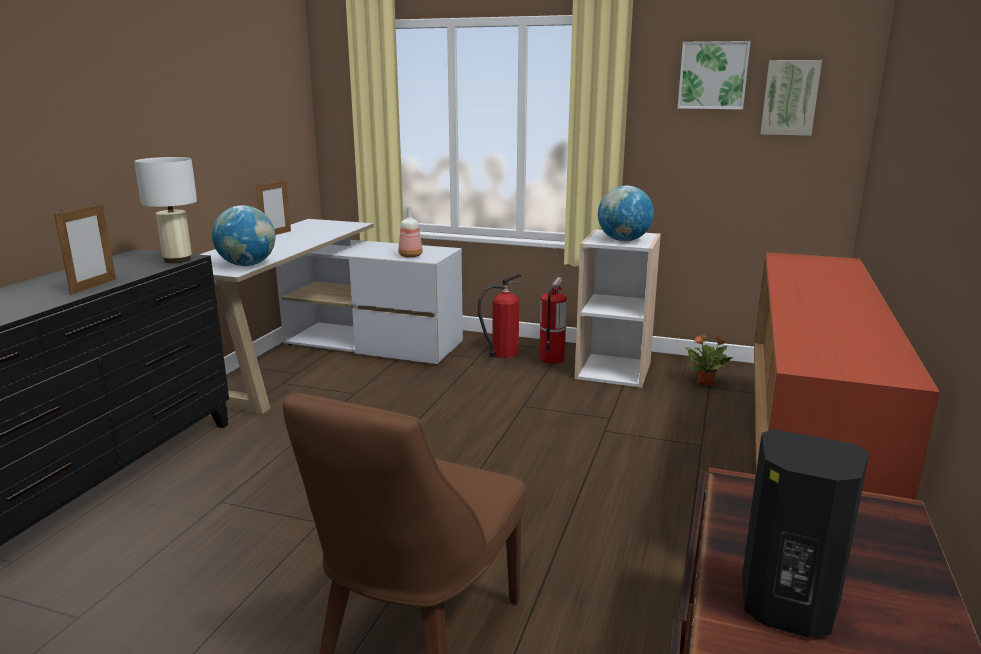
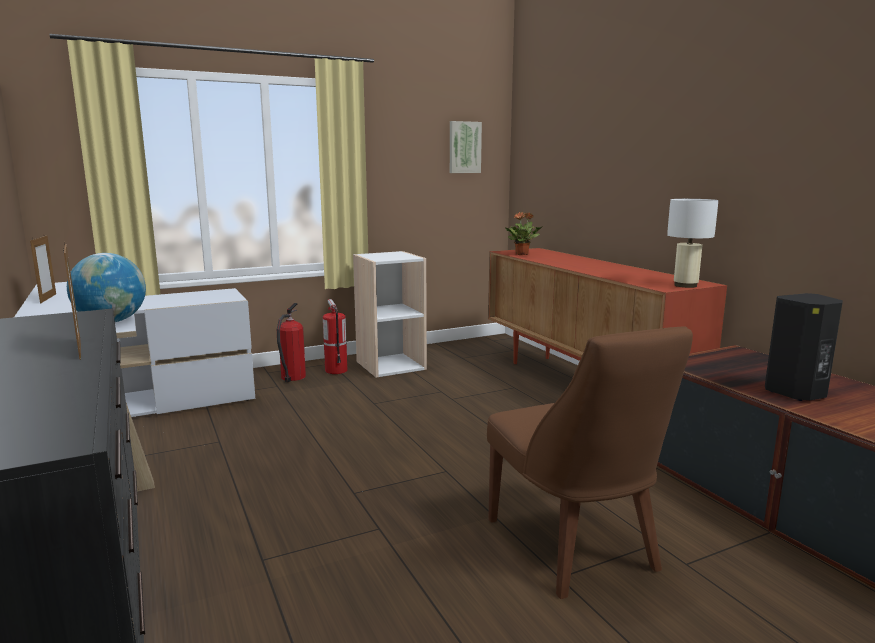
camera: 45 degrees left, 5 degrees down
(177, 260) = (90, 316): white table lamp -> white table lamp (684, 285)
(409, 256) = (206, 299): bottle -> none
(623, 240) = (395, 257): globe -> none
(706, 383) = (457, 356): potted plant -> potted plant (522, 254)
(713, 75) = (416, 131): picture -> none

